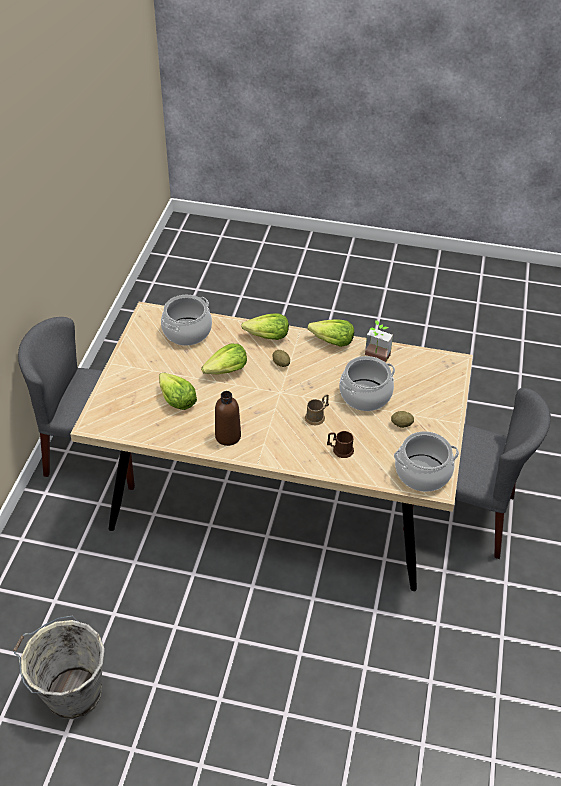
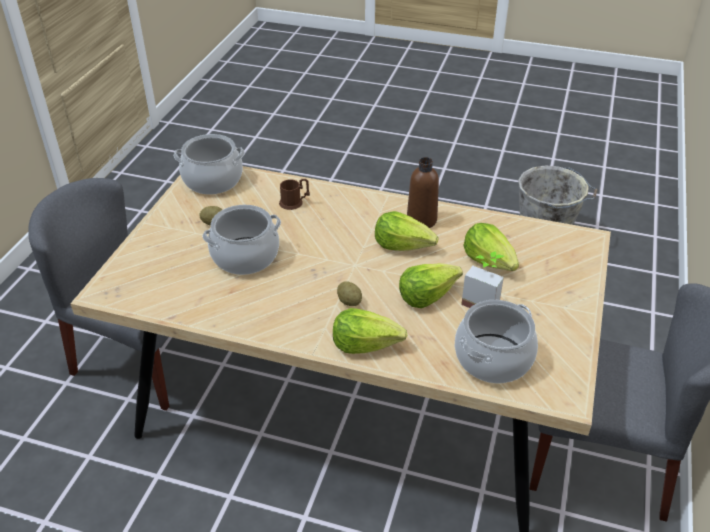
camera: 175 degrees left, 5 degrees down
(317, 416) = (312, 236): brown mug -> none
(332, 342) = (267, 331): lettuce -> lettuce (403, 245)
(375, 357) = (212, 304): potted plant -> potted plant (483, 301)

